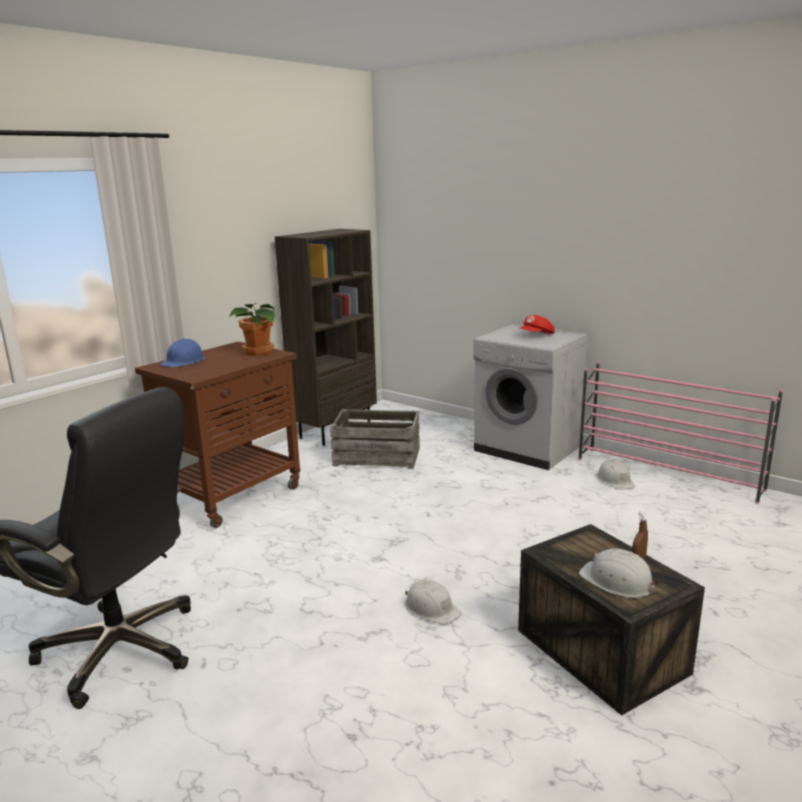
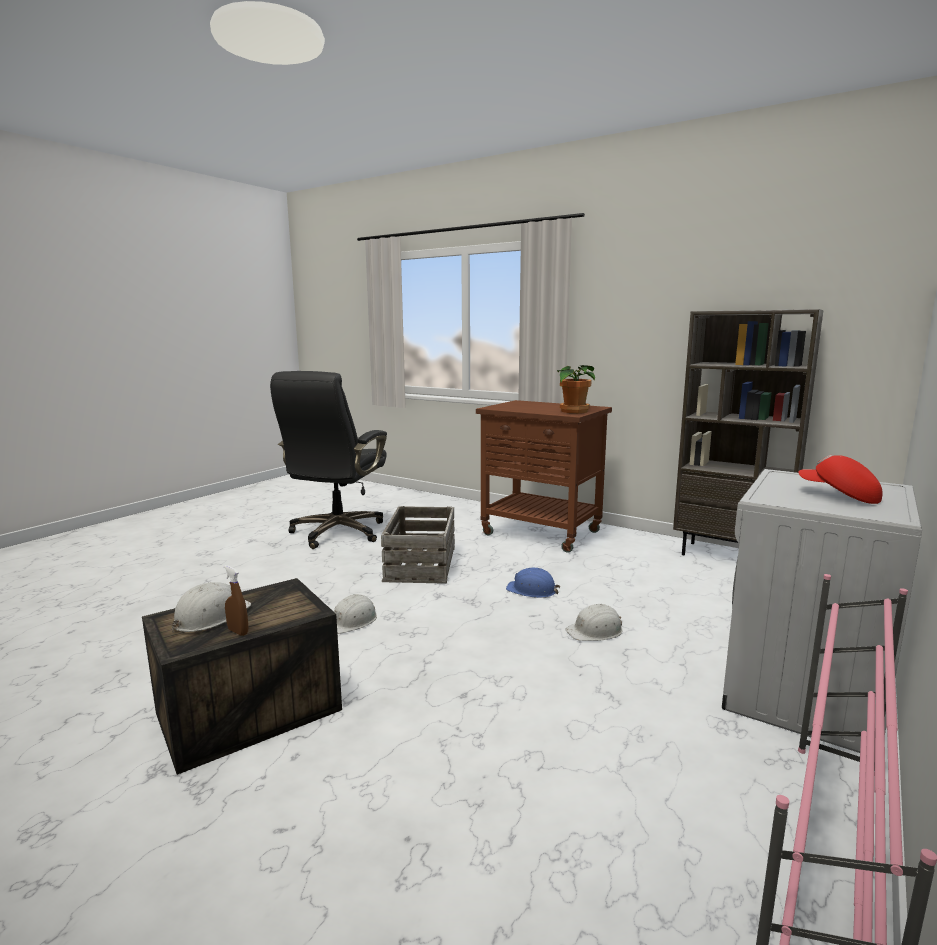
camera: 85 degrees right, 5 degrees down
(184, 361) = (535, 404): blue hard hat -> blue hard hat (532, 590)
(377, 456) = (674, 582): crate -> crate (422, 564)
(615, 480) = (727, 788): white hard hat -> white hard hat (595, 631)

